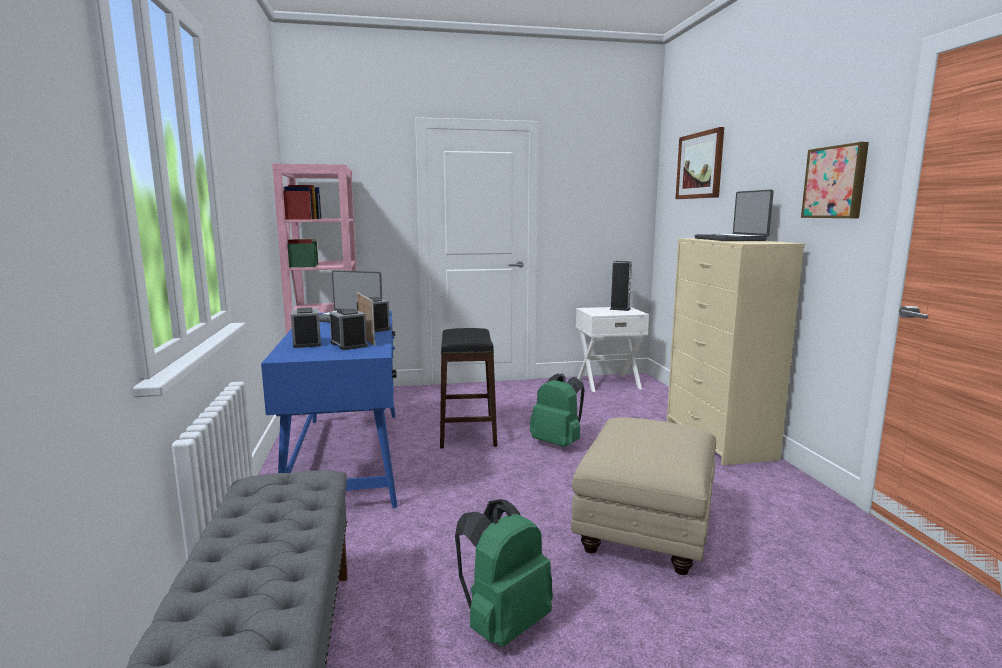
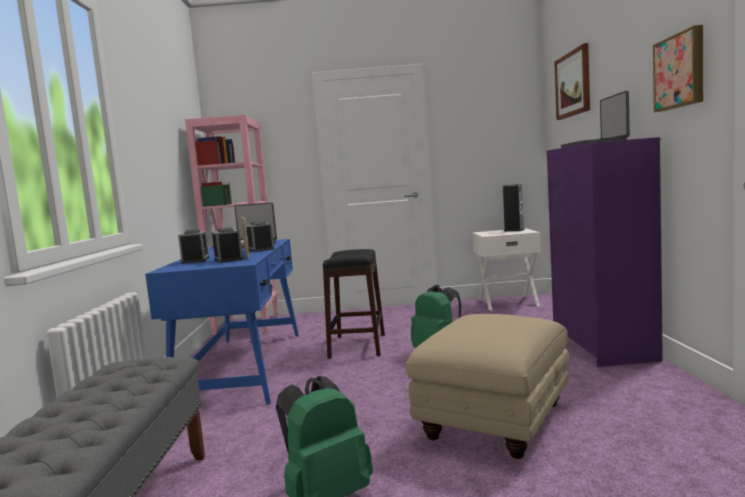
camera: 10 degrees right, 5 degrees down
(719, 440) = (602, 346): beige dresser -> purple dresser

